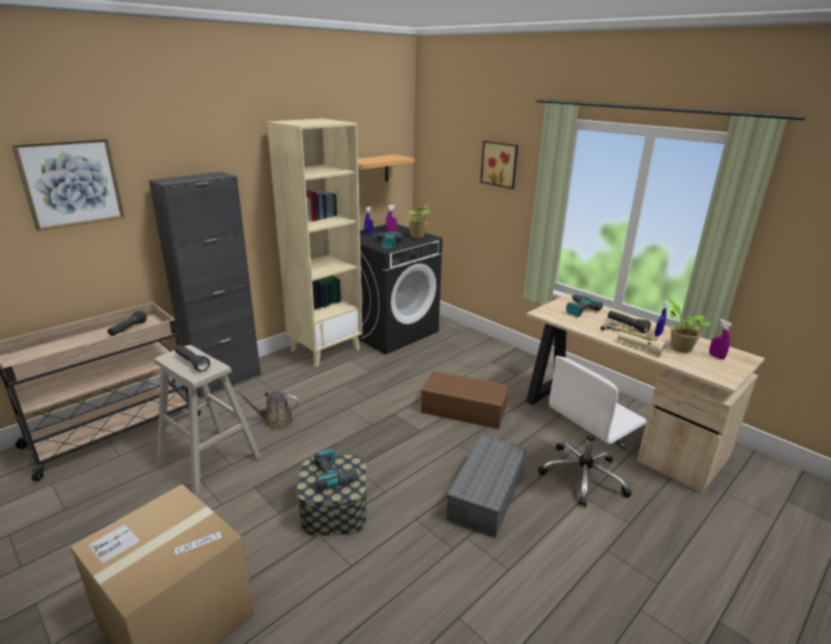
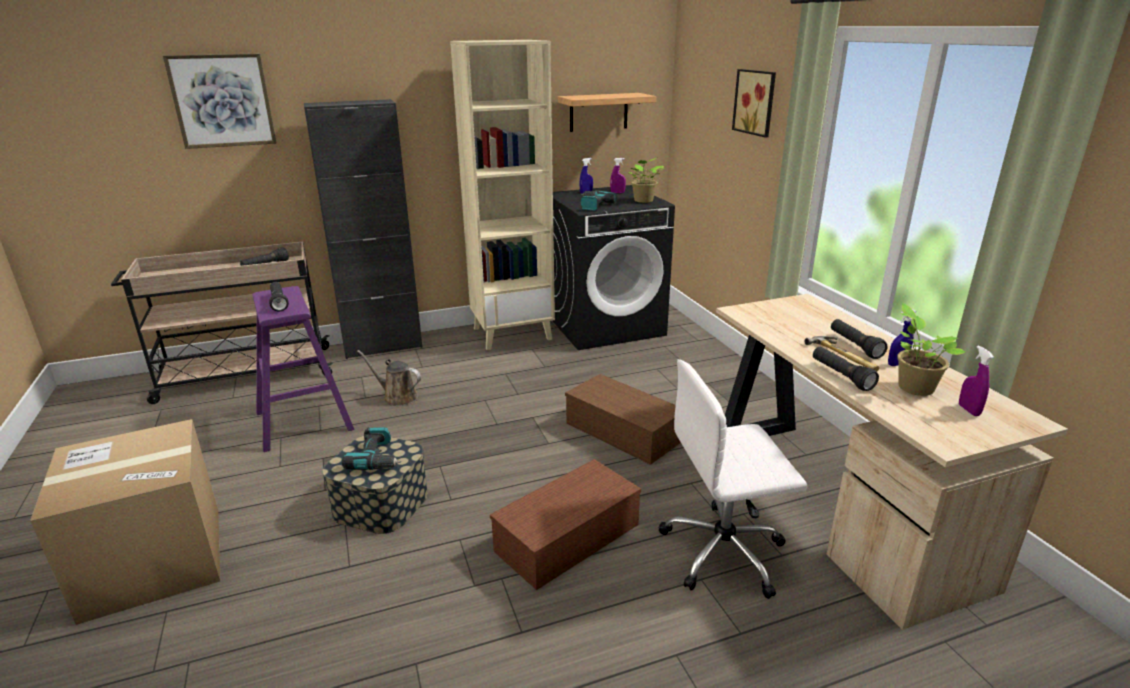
camera: 25 degrees right, 0 degrees up
(209, 460) = (304, 421): beige stool -> purple stool
(487, 496) = (567, 539): grey storage box -> brown storage box
(578, 310) = (800, 315): power drill -> none
(639, 348) = (841, 376): beige flashlight -> black flashlight

